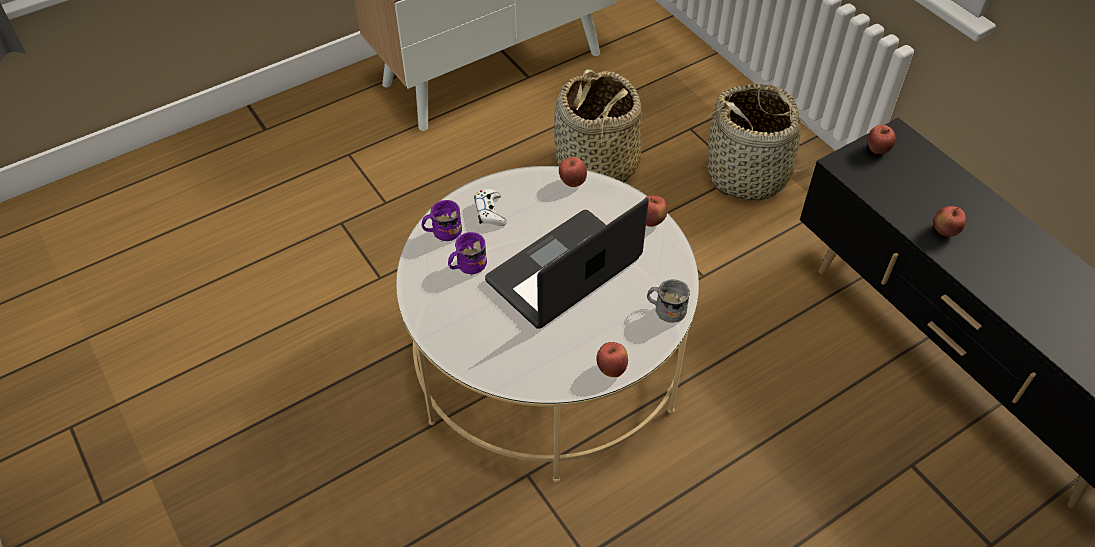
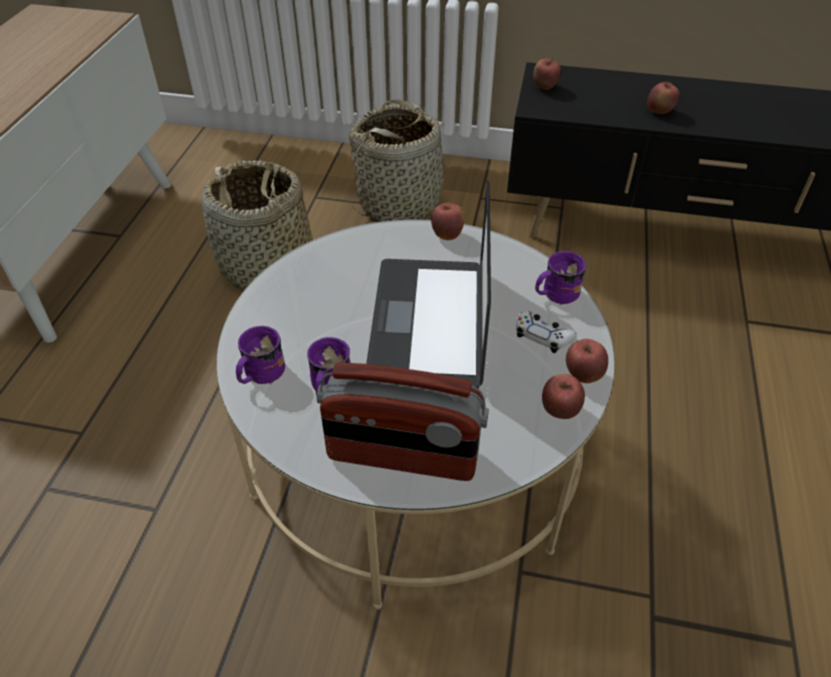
camera: 45 degrees left, 5 degrees down
(459, 331) = (402, 456): none -> radio
(490, 212) = (288, 323): white game controller -> white game controller (543, 336)
(572, 182) = (336, 248): apple -> apple (560, 411)
(665, 310) = (555, 294): grey mug -> purple mug

